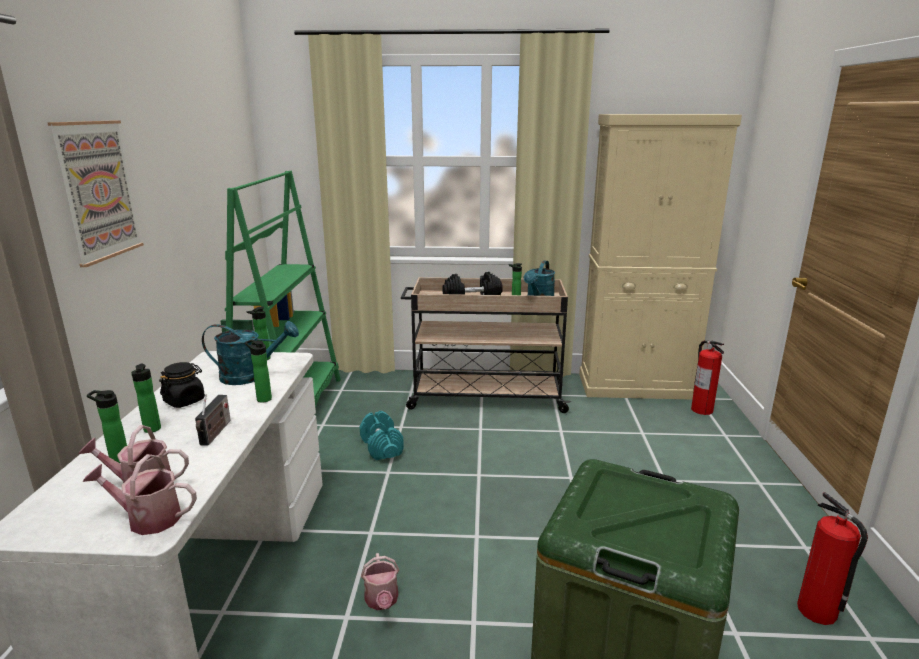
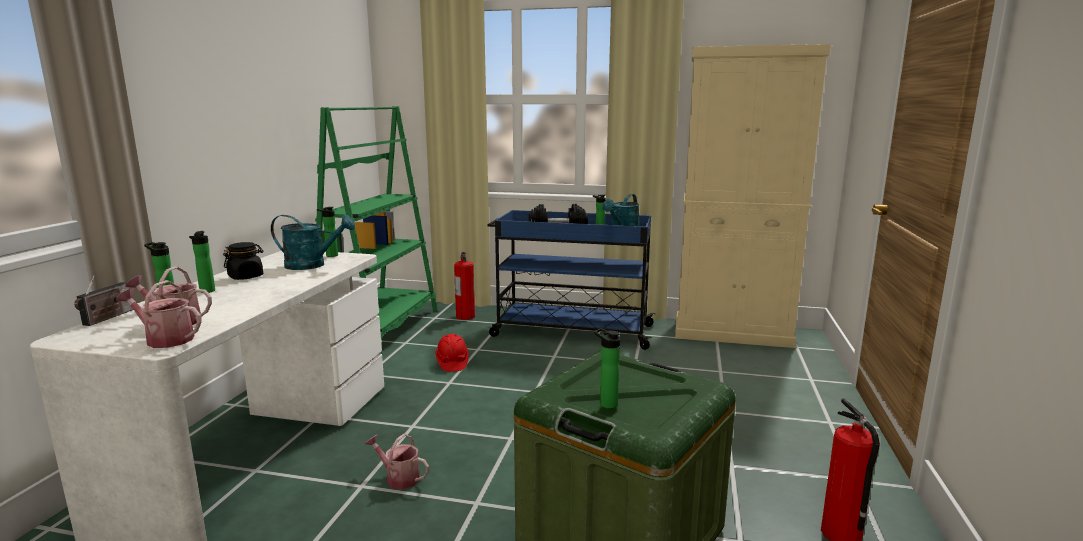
camera: 10 degrees right, 5 degrees down
(97, 190) = (196, 94): picture -> none
(215, 434) = (255, 296): radio -> radio (107, 318)
(262, 399) = (311, 279): bottle -> bottle (606, 403)
(381, 446) = (452, 363): turquoise dumbbell -> red hard hat
(382, 601) = (399, 478): watering can -> watering can turned 120 degrees clockwise
(484, 396) = (570, 331): beige cart -> blue cart
(701, 409) = (795, 356): fire extinguisher -> fire extinguisher (465, 316)

